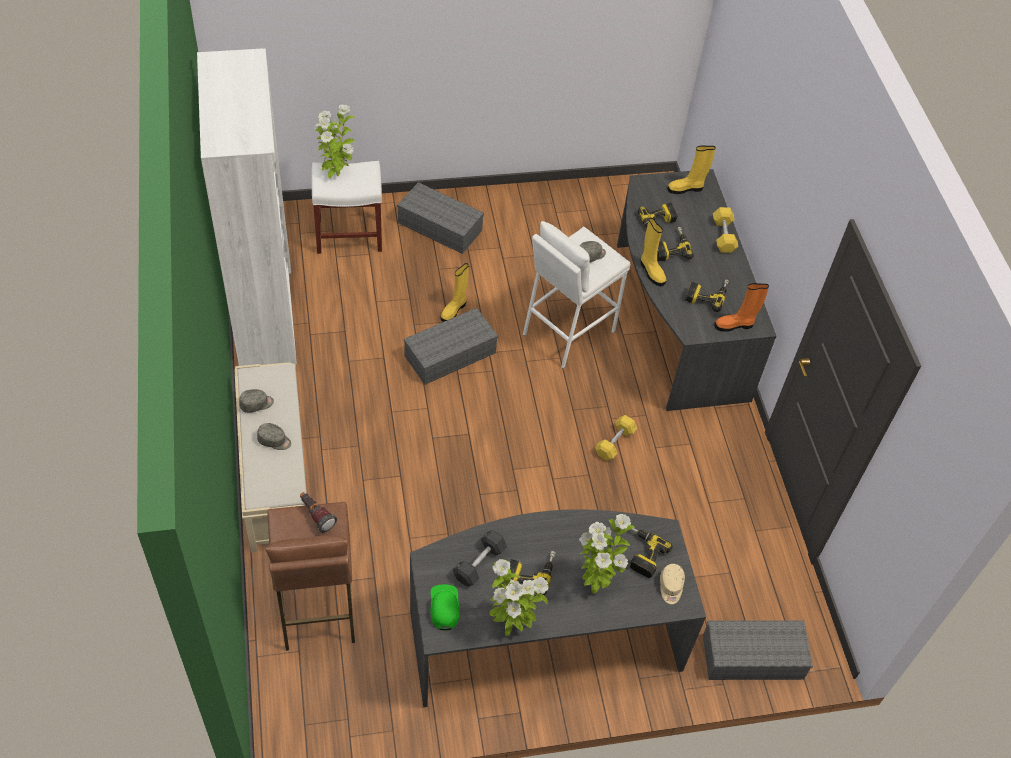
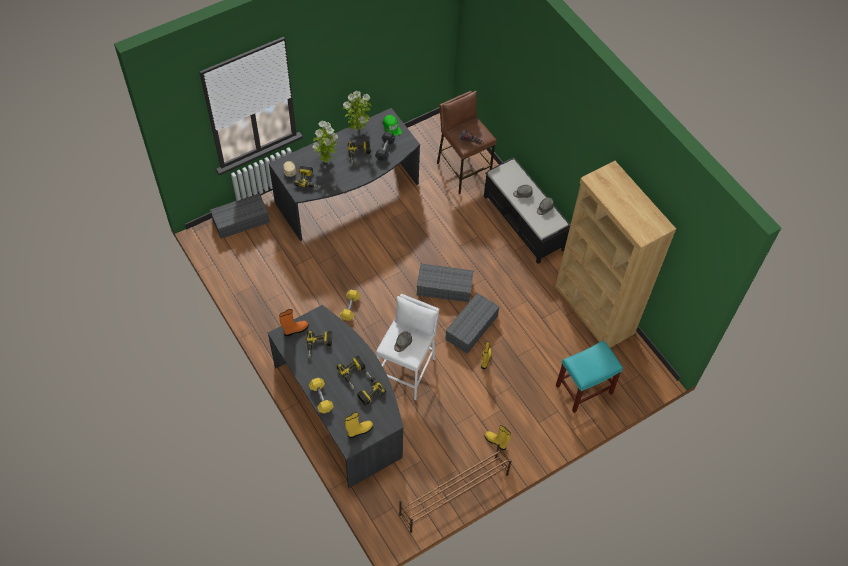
camera: 160 degrees right, 5 degrees up
(265, 315) = (594, 310): white bookcase -> brown bookcase
(275, 474) = (524, 223): beige bench -> black bench
(336, 175) = (599, 360): potted plant -> none
(350, 235) = (583, 390): white stool -> turquoise stool
(441, 226) = (529, 422): grey storage box -> grey storage box (443, 288)
(572, 193) = (453, 494): none -> brown shoe rack
(651, 272) = (360, 349): yellow boot -> yellow boot (496, 442)

